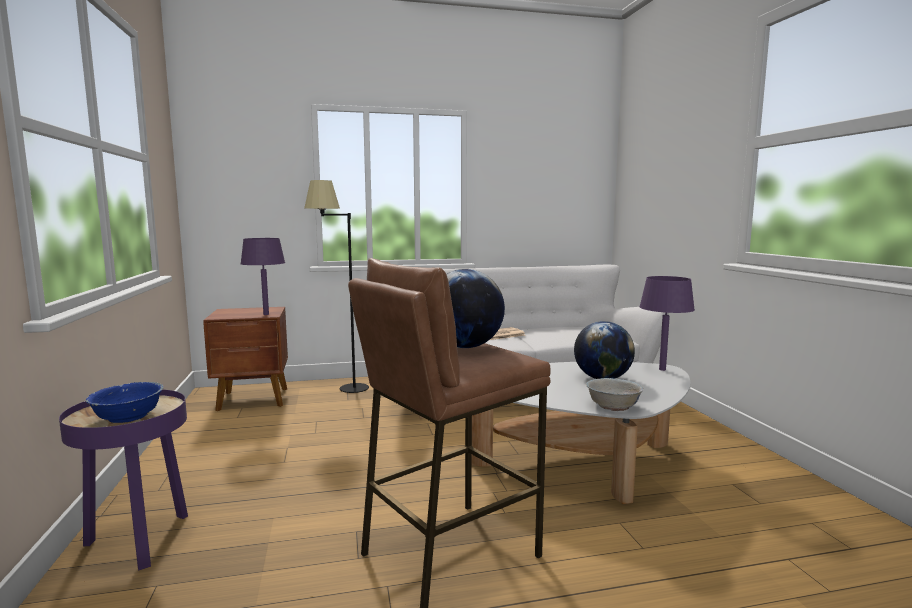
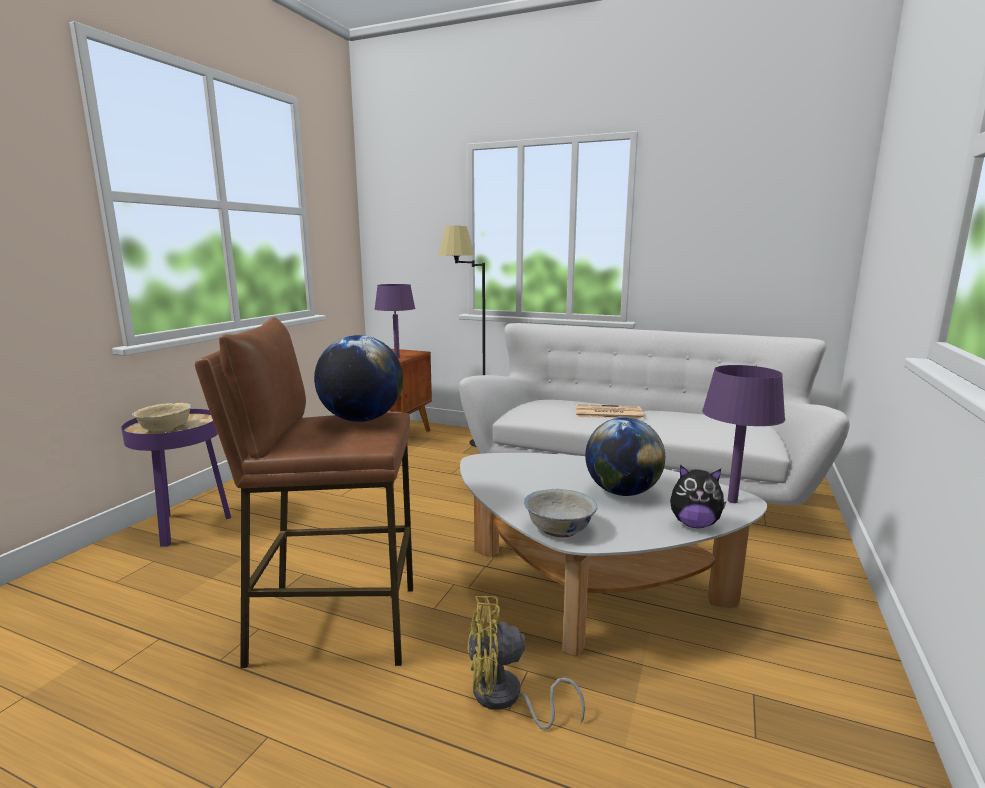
camera: 35 degrees right, 5 degrees up
(129, 417) = (166, 429): blue bowl -> beige bowl
(632, 543) = (505, 699): none -> yellow fan
(670, 385) = (694, 524): none -> plush toy

